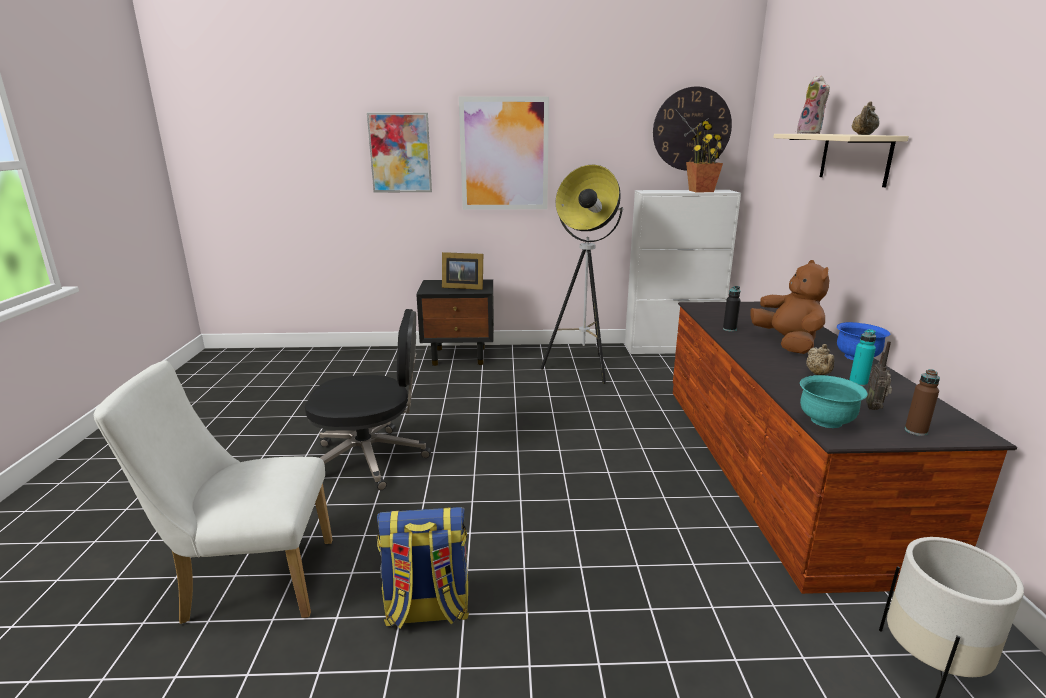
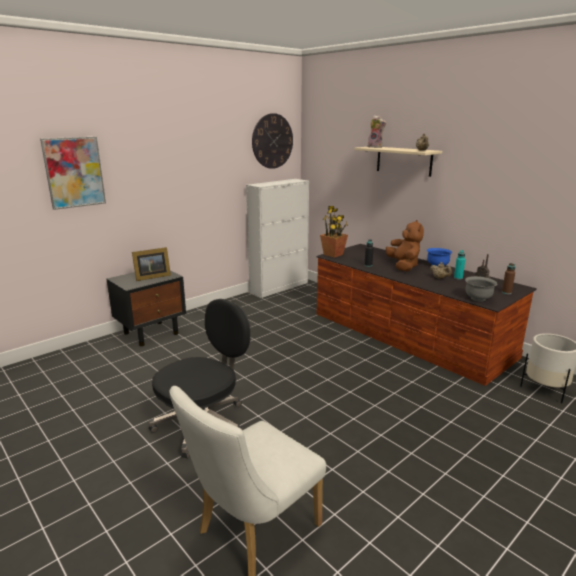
camera: 40 degrees left, 0 degrees up
(427, 610) = (371, 481): backpack -> none
(504, 154) = (159, 167): picture -> none
(583, 368) = (247, 315): floor lamp -> none
(701, 191) = (286, 181): potted plant -> potted plant (333, 254)
(787, 344) = (403, 266): brown plush toy -> brown plush toy turned 45 degrees clockwise
(825, 421) = (478, 299): turquoise bowl -> grey bowl

